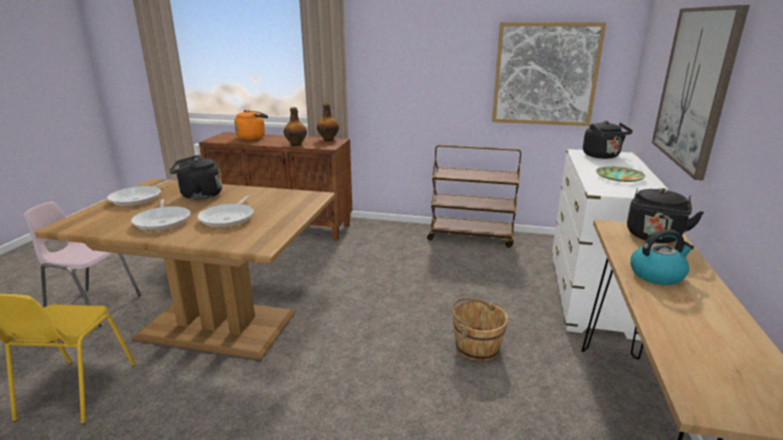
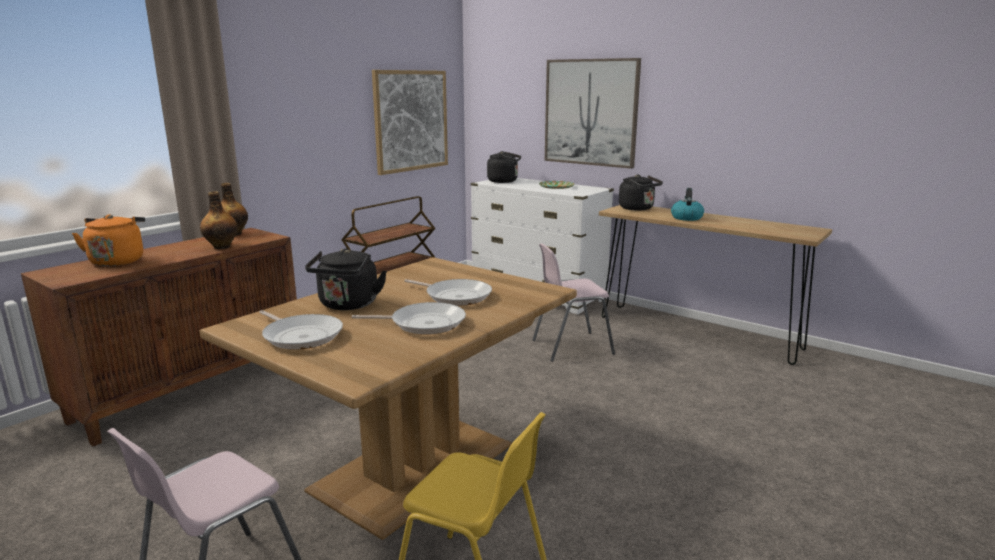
camera: 65 degrees left, 5 degrees down
(476, 347) = (571, 347): brown bucket -> pink chair

